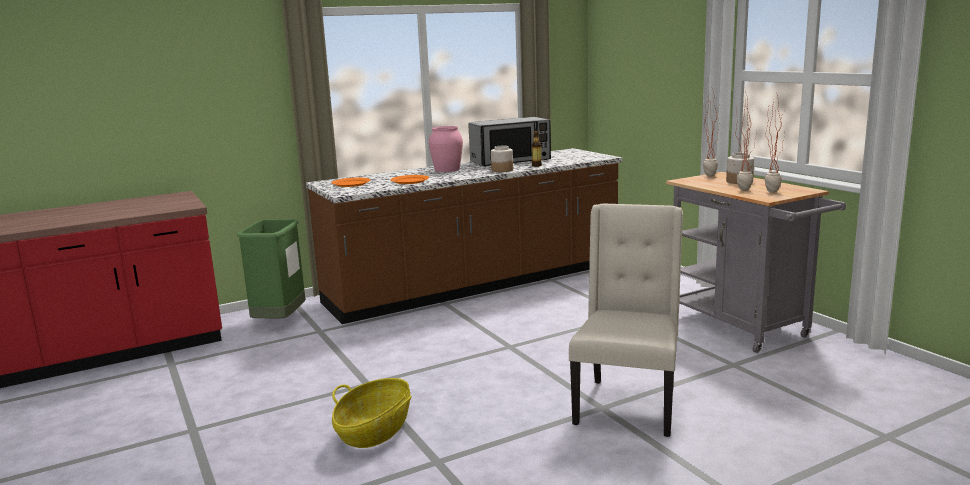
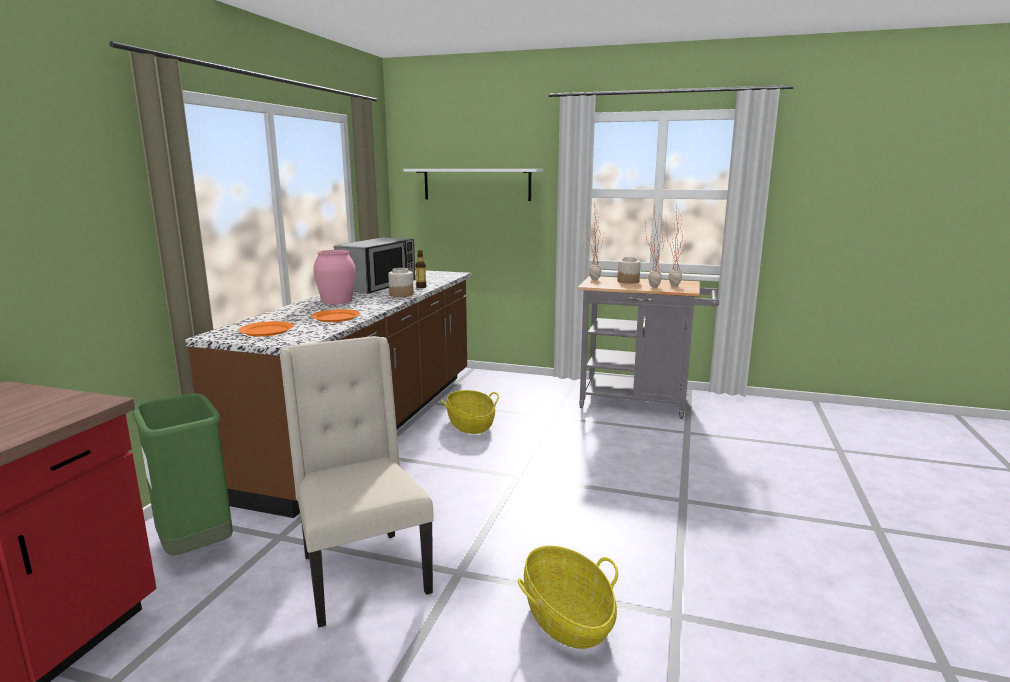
camera: 45 degrees left, 0 degrees up
(548, 302) = (470, 424): none -> basket
(627, 405) = (693, 490): beige chair -> beige chair (362, 573)
(648, 64) = (476, 184): none -> white shelf

